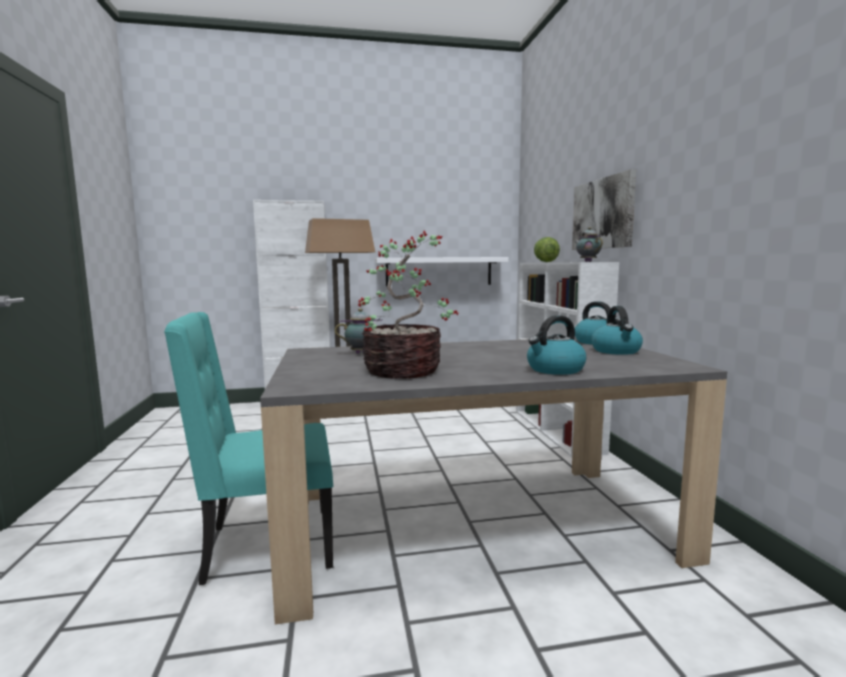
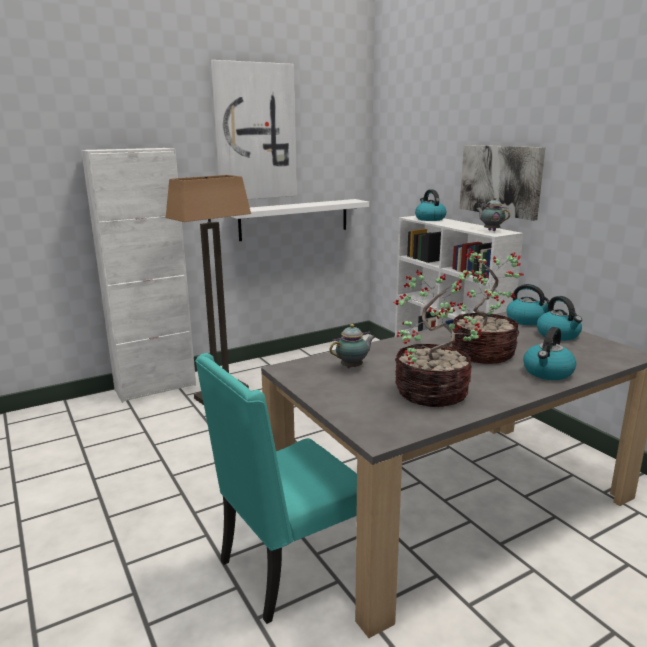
camera: 20 degrees left, 10 degrees up
(404, 195) = (255, 132): none -> picture
(504, 355) = (481, 354): none -> potted plant
(545, 262) = (429, 219): lettuce -> kettle

